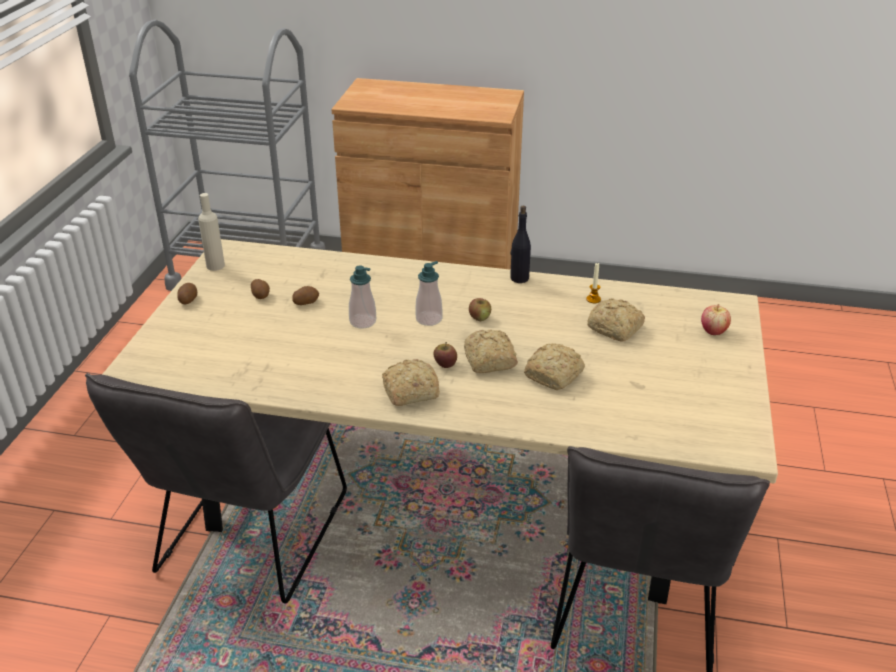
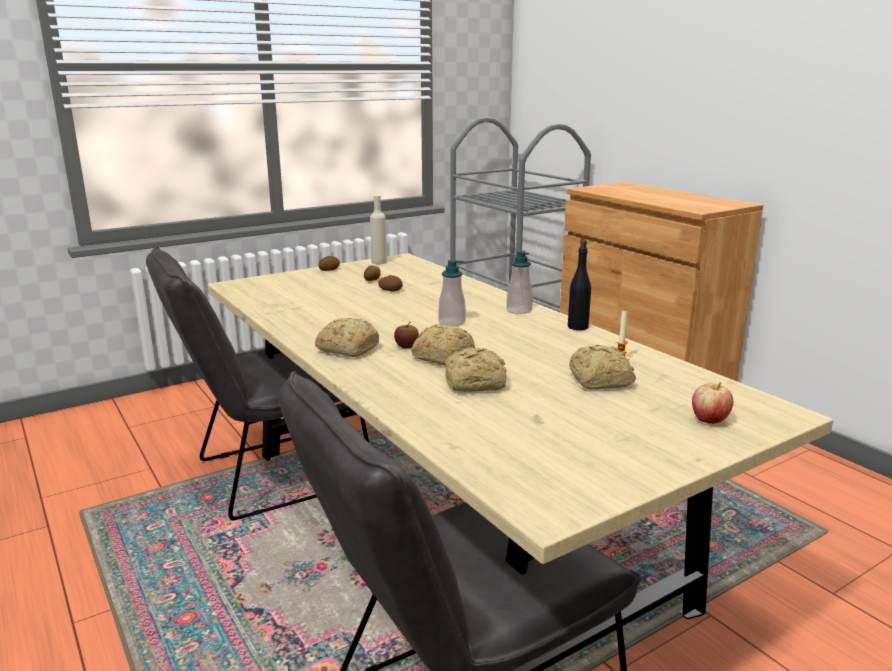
camera: 45 degrees right, 15 degrees down
(363, 322) = (403, 309): soap dispenser -> soap dispenser (519, 310)
(479, 317) = (492, 334): apple -> none

